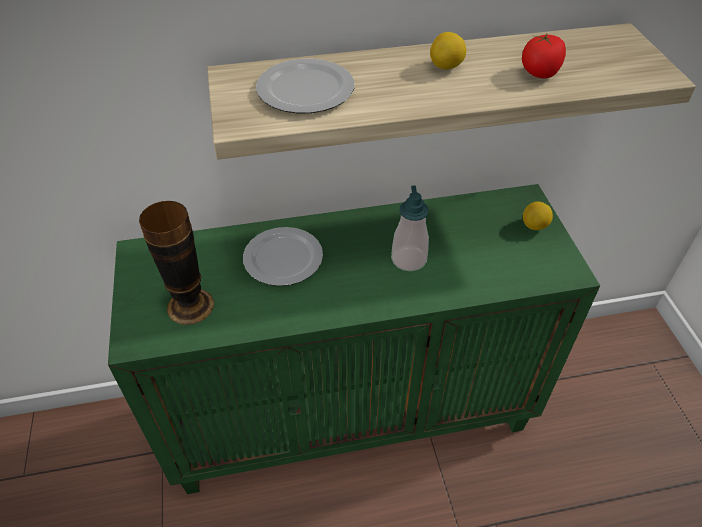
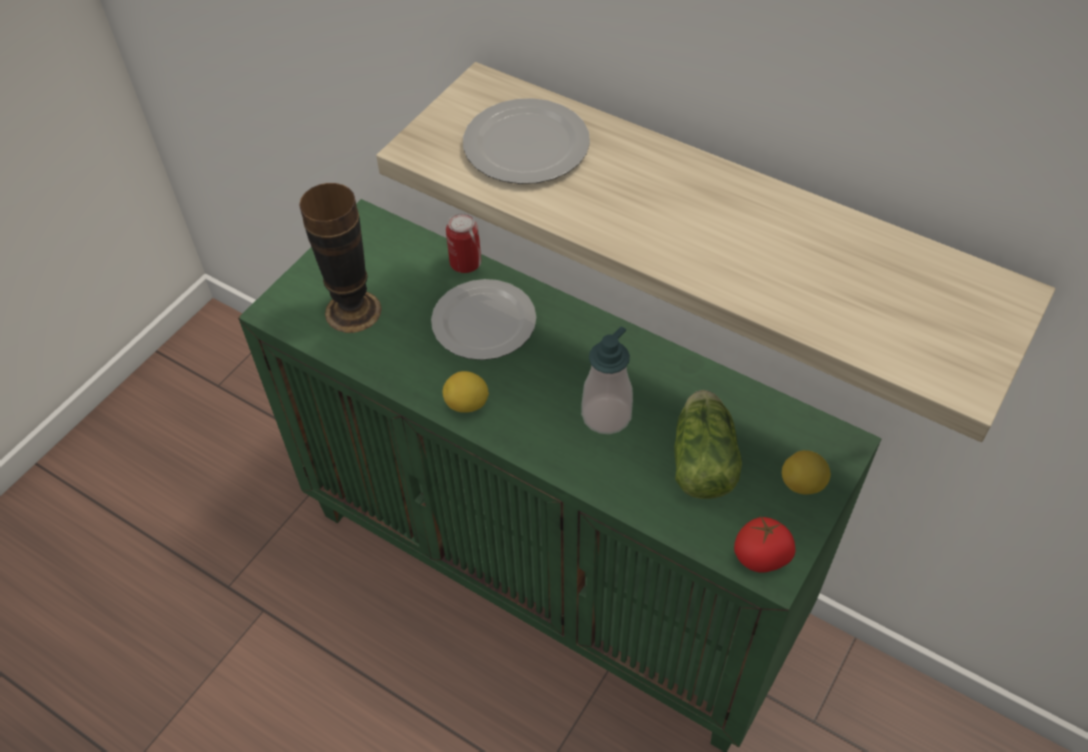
camera: 45 degrees right, 5 degrees up
(233, 235) = (465, 263): none -> can
(446, 67) = (709, 206): lemon -> lemon (467, 404)
(478, 246) = (703, 457): none -> lettuce
(540, 73) = (807, 281): tomato -> tomato (762, 556)

